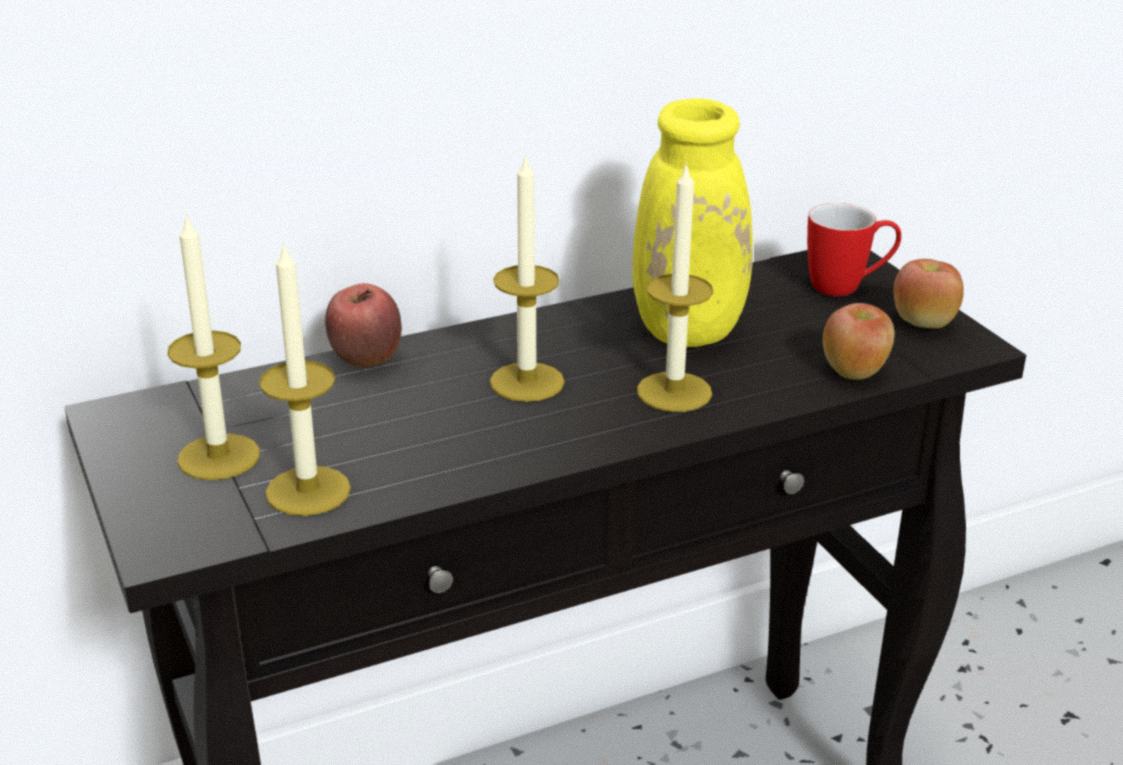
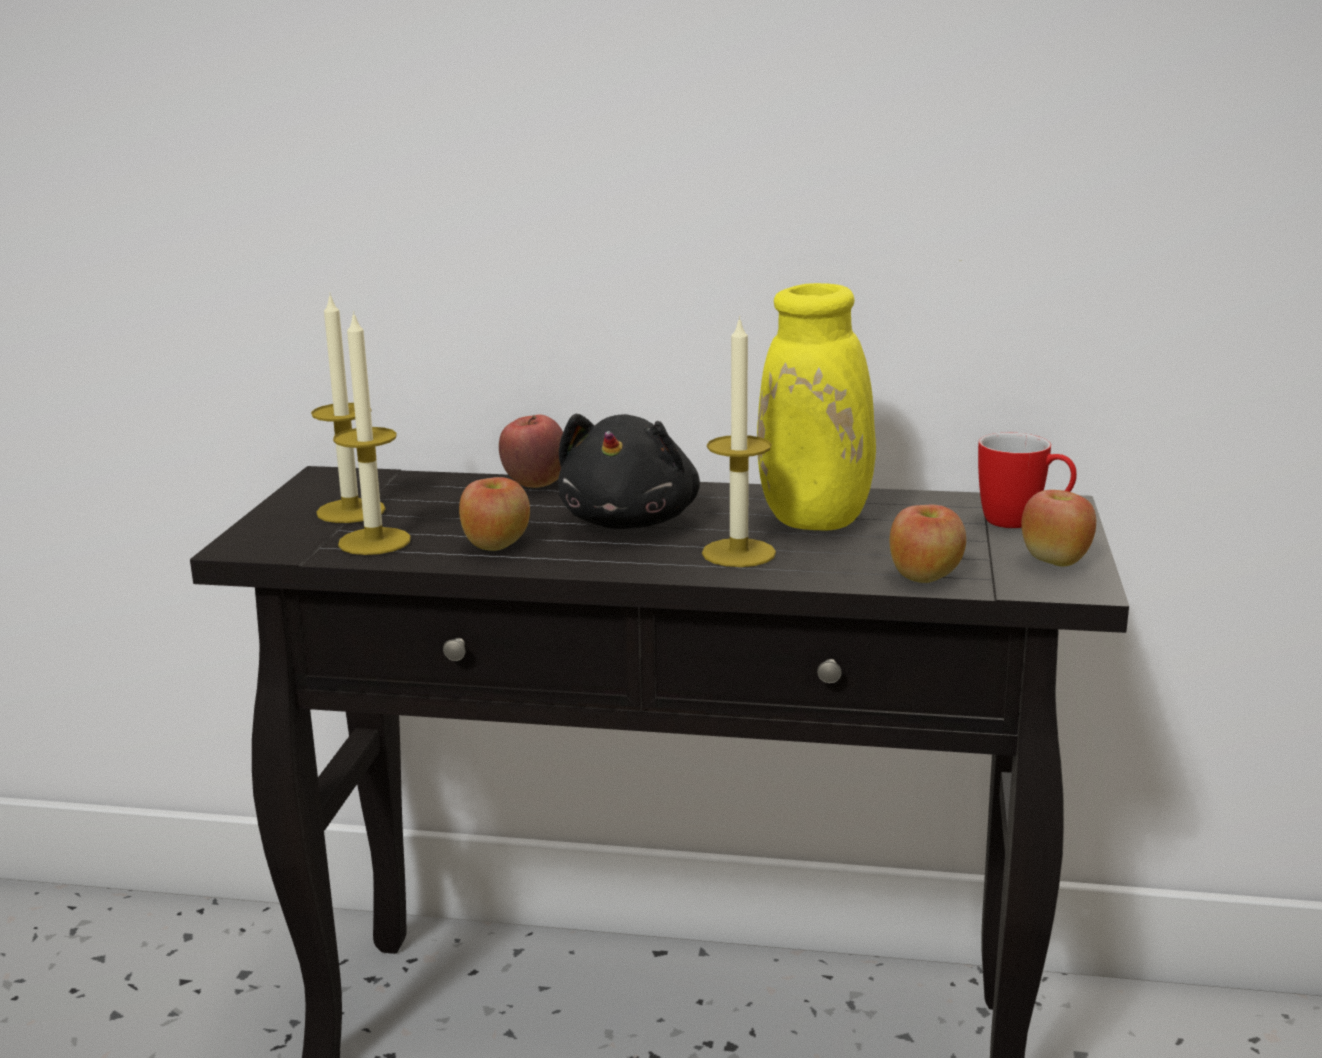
camera: 35 degrees right, 10 degrees down
(442, 455) = (496, 546): none -> apple
(527, 382) = (631, 521): candle -> black plush toy

